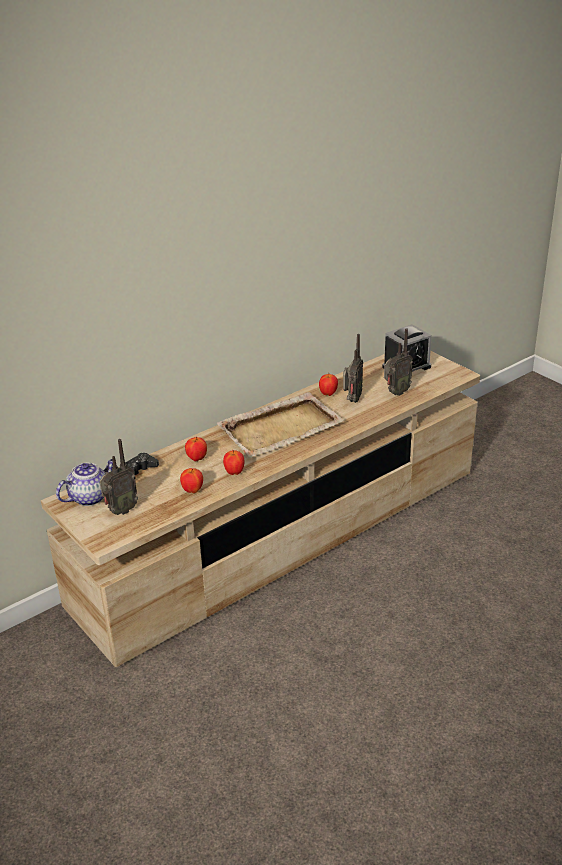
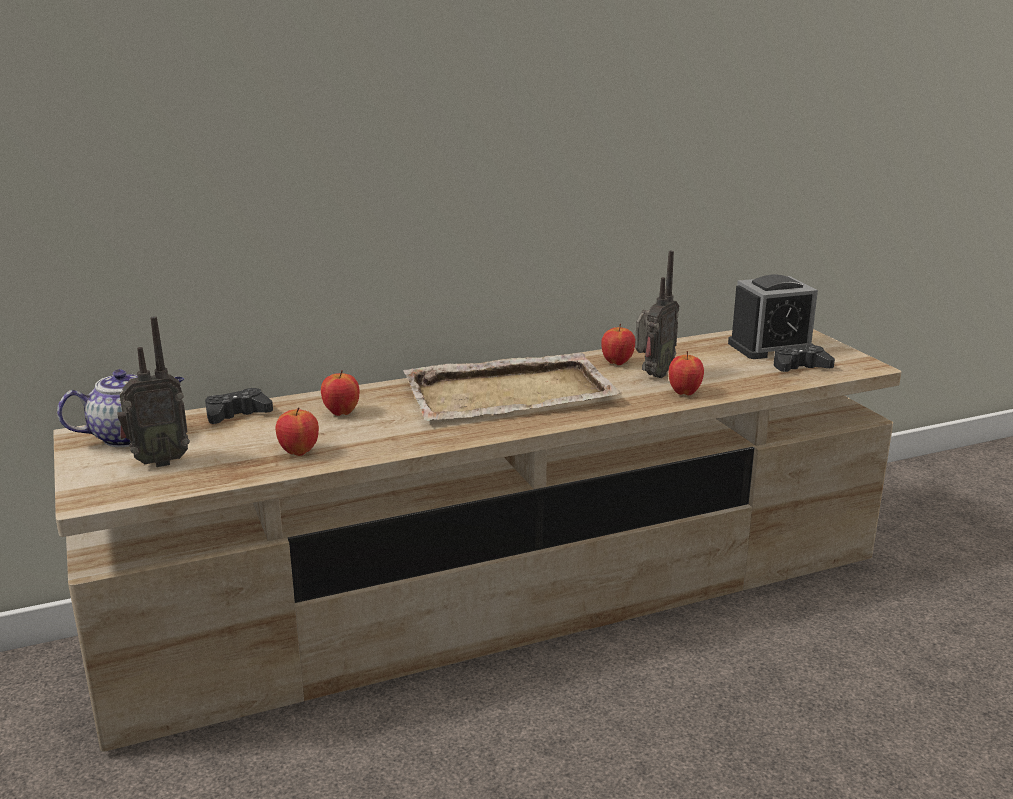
camera: 15 degrees right, 10 degrees down
(234, 472) = (388, 439): apple -> apple (684, 393)
(395, 393) = (735, 375): radio -> none
(427, 380) = (799, 367): none -> black game controller

